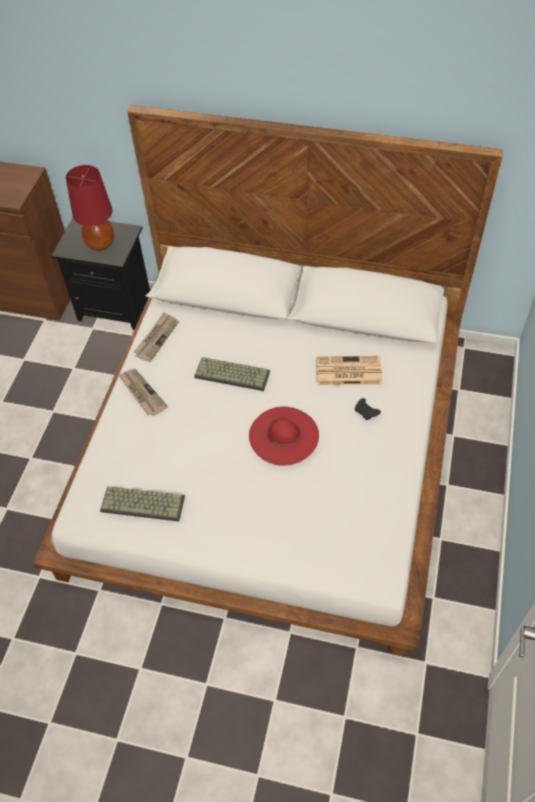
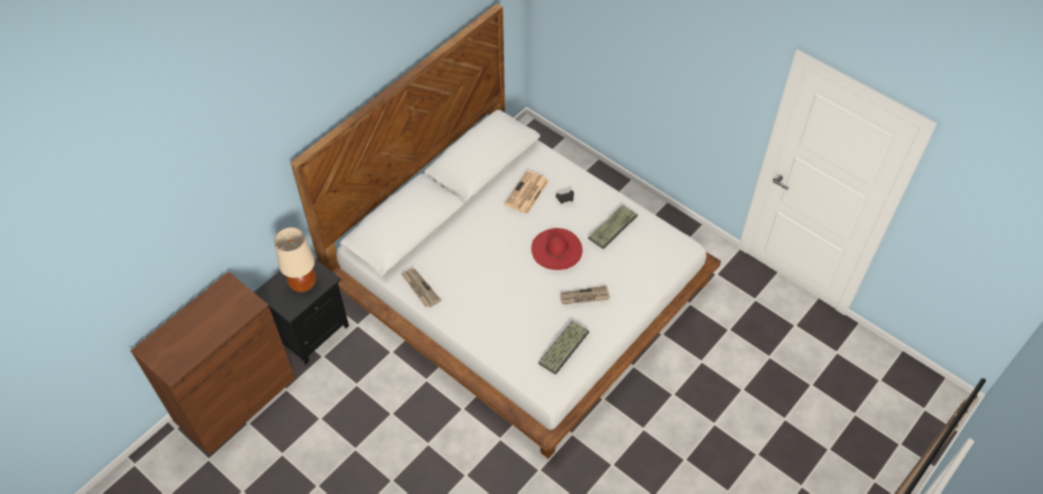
camera: 65 degrees left, 0 degrees up
(100, 244) = (303, 284): red table lamp -> beige table lamp
(142, 393) = (467, 316): newspaper -> newspaper (584, 297)
(233, 373) = (486, 255): keyboard -> keyboard (612, 226)

